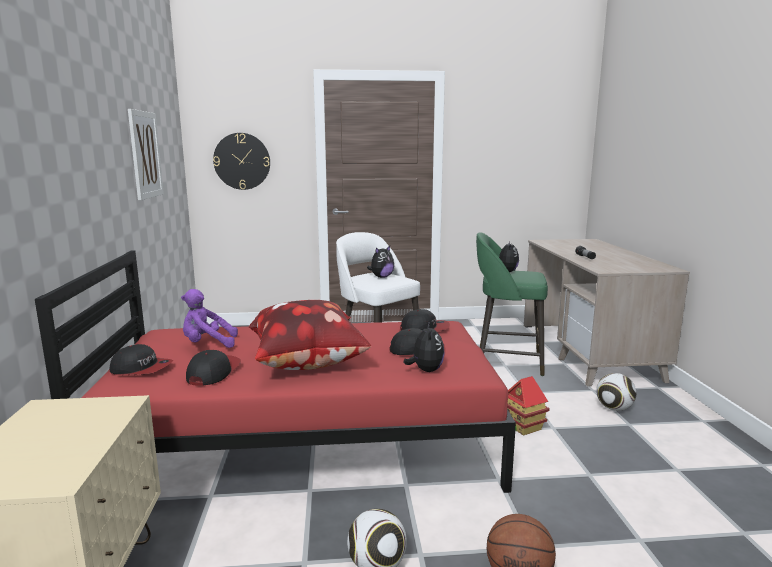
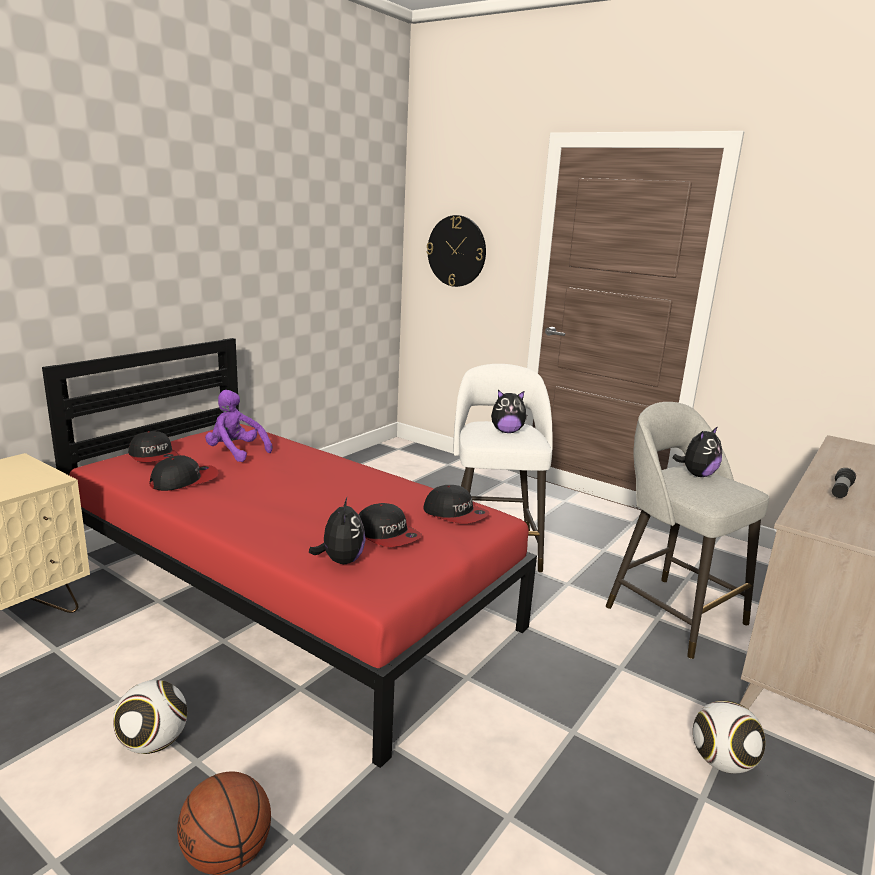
camera: 40 degrees right, 5 degrees up
(145, 155) = (304, 237): picture -> none
(309, 365) = (261, 506): pillow -> none
(425, 370) = (340, 561): plush toy -> plush toy turned 45 degrees counterclockwise
(506, 361) = (672, 613): green stool -> grey stool
(523, 427) = (534, 706): toy house -> none

